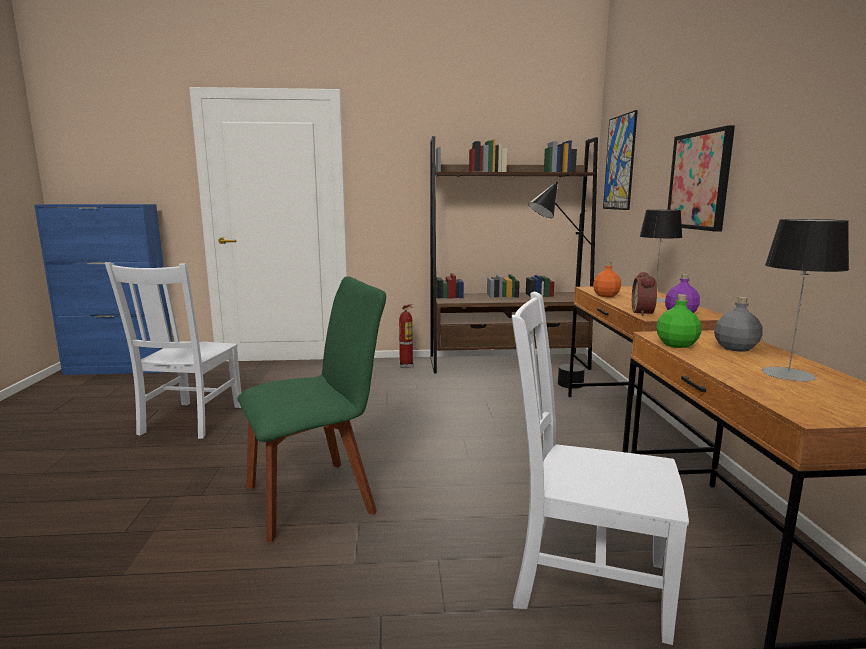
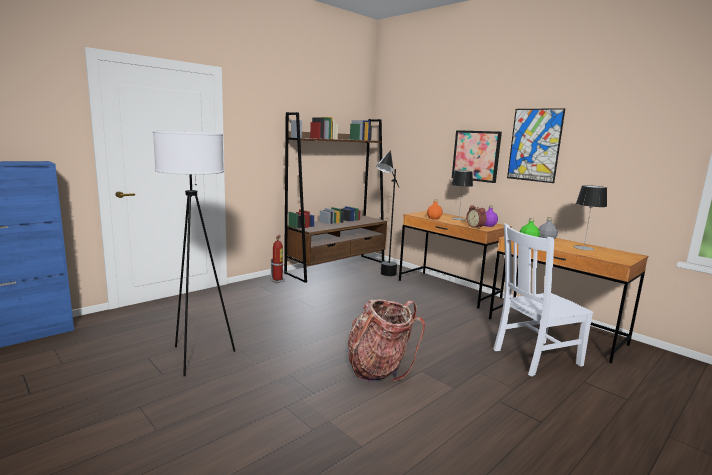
camera: 40 degrees left, 0 degrees up
(190, 421) = (198, 357): white chair -> white floor lamp
(316, 496) = (379, 368): green chair -> backpack
(619, 163) = (398, 136): picture -> picture (534, 145)

